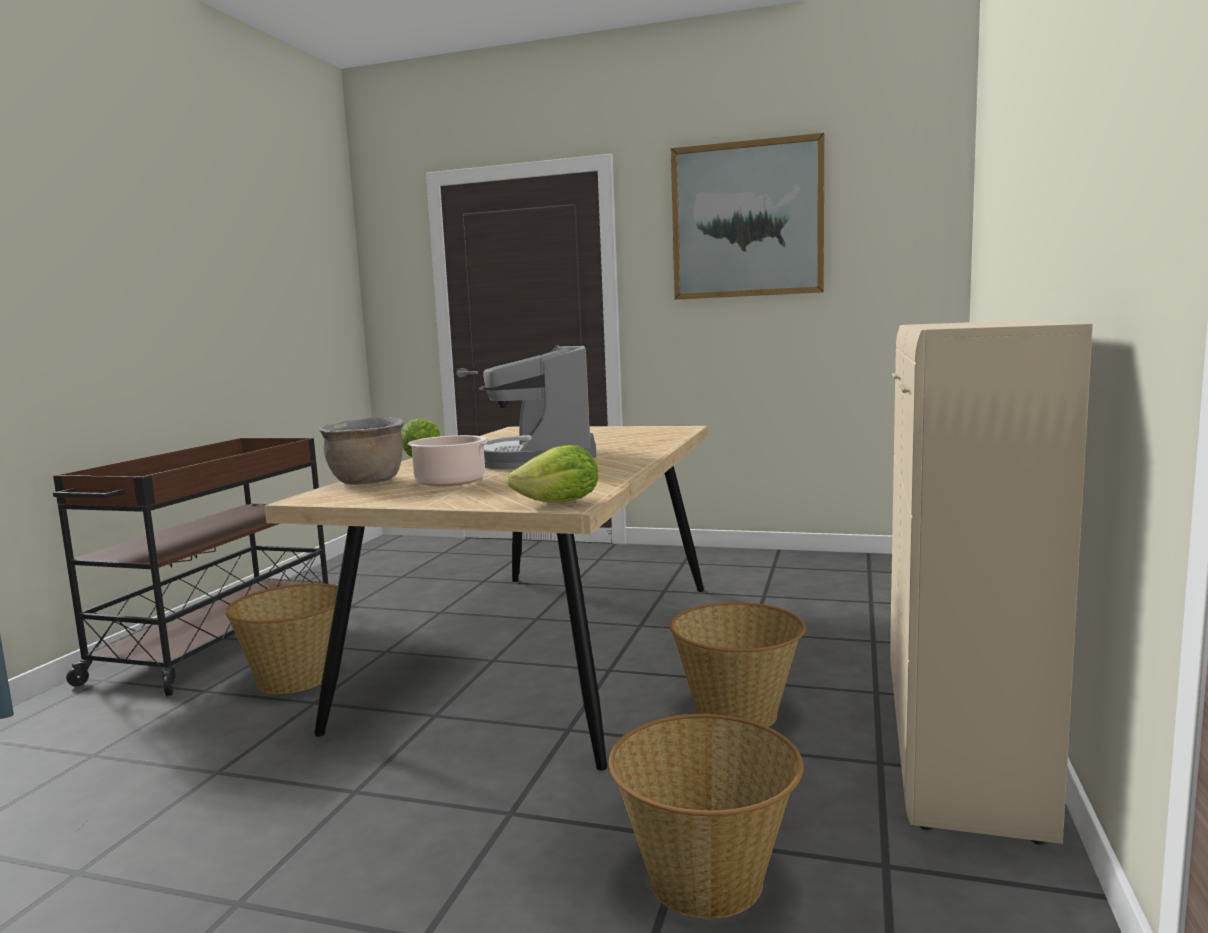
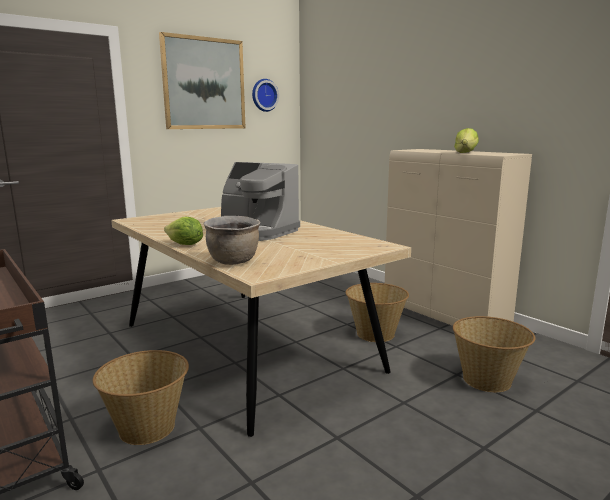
camera: 55 degrees left, 5 degrees up
(455, 481) = (281, 250): cooking pot -> none
(560, 503) = (380, 246): lettuce -> lettuce (465, 153)
(875, 227) = (264, 95): none -> wall clock

